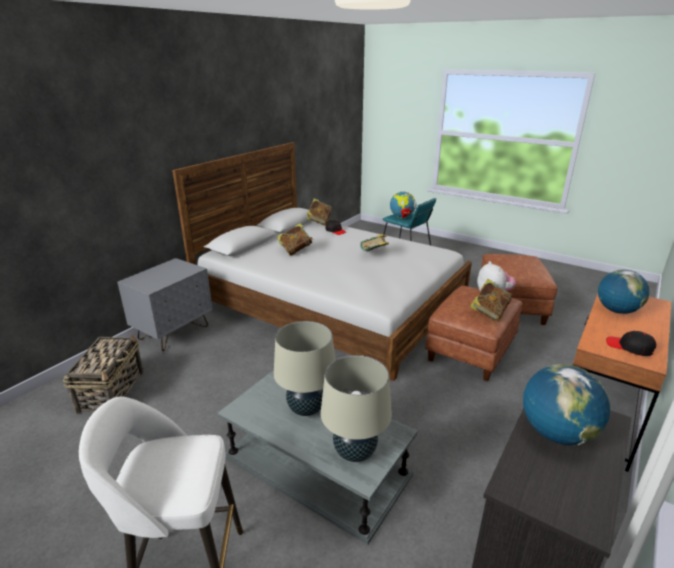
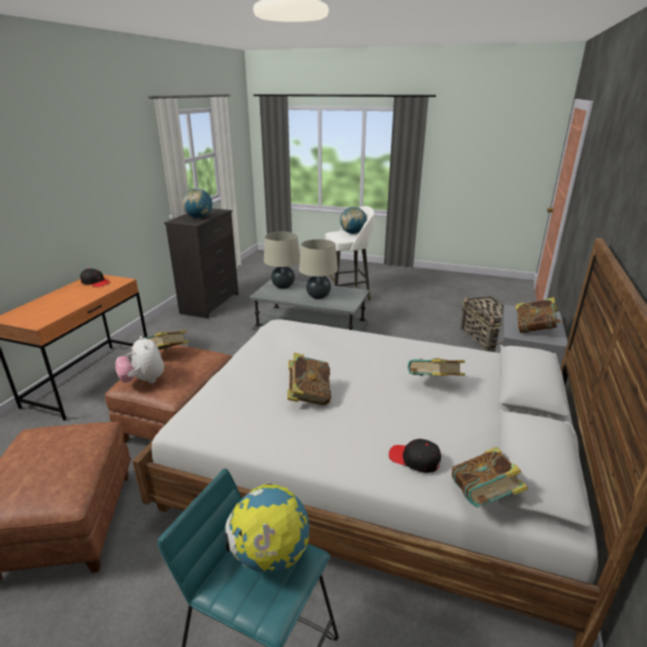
camera: 165 degrees right, 0 degrees up
(174, 270) = (534, 330): none -> book
(616, 311) = (63, 305): globe -> globe (353, 233)

